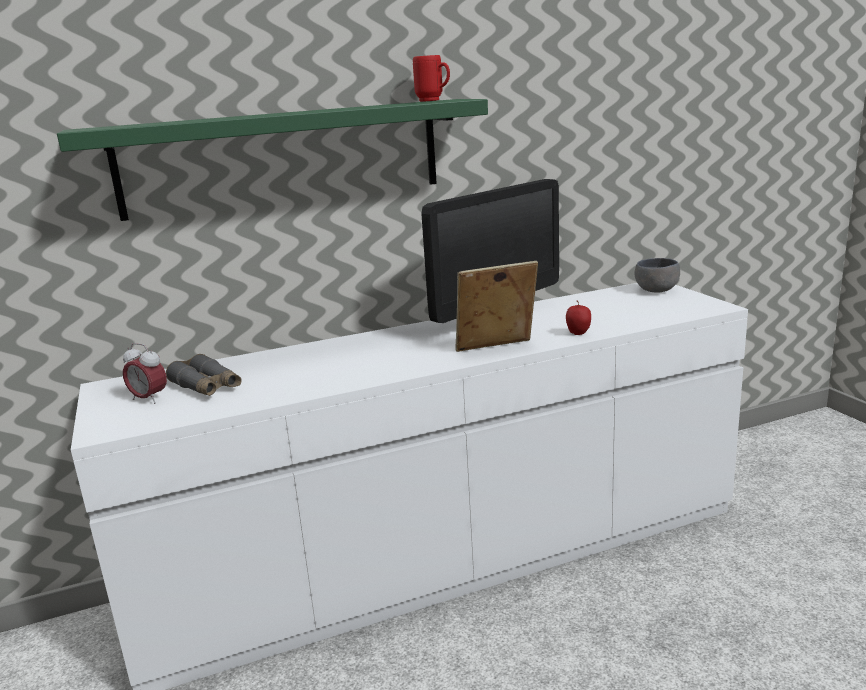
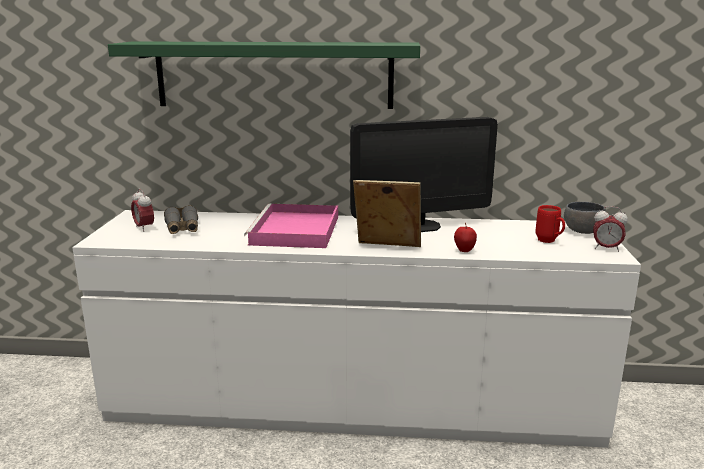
camera: 25 degrees right, 0 degrees up
(363, 356) = (296, 231): none -> pink tray
(434, 100) = (387, 42): red mug -> red mug (549, 241)
(700, 301) = (606, 248): none -> alarm clock

